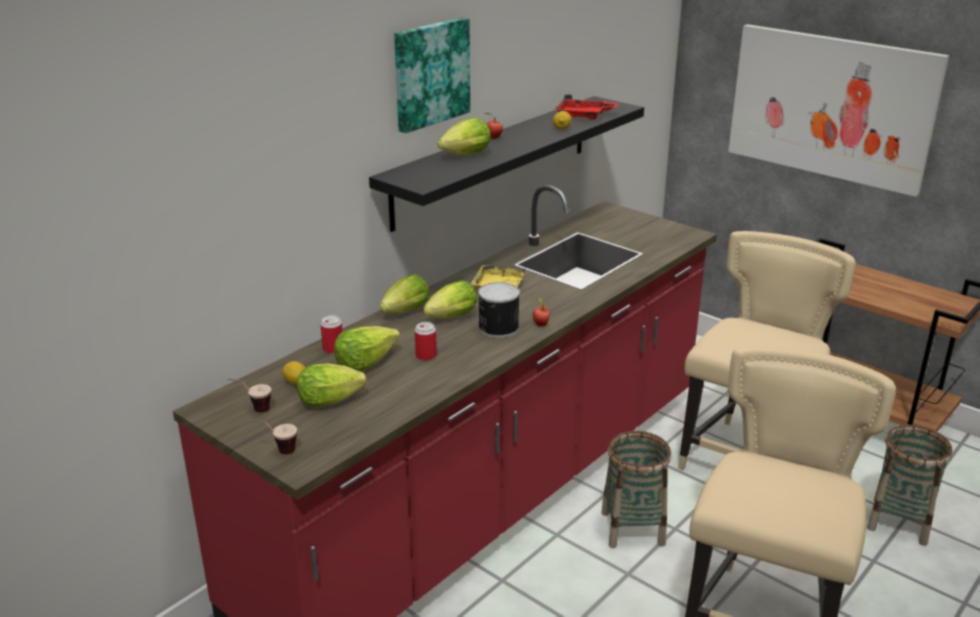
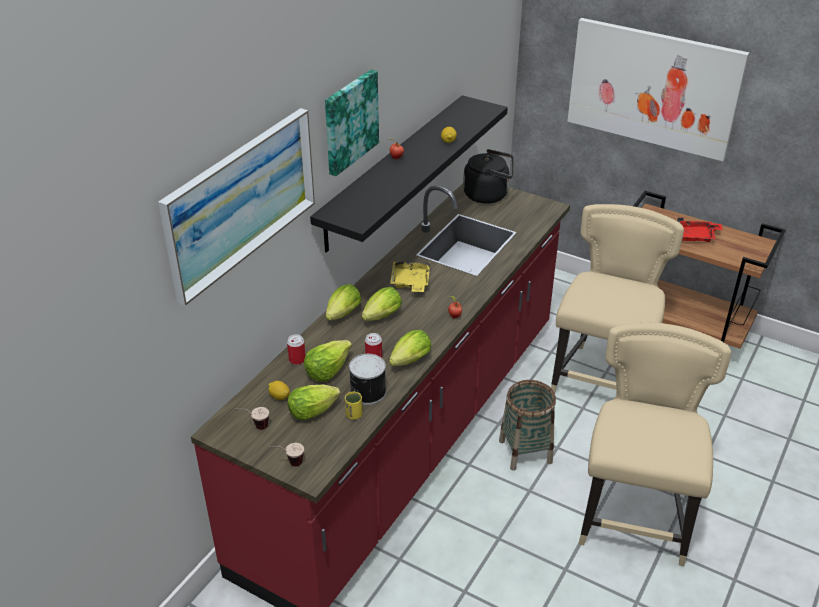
camera: 10 degrees left, 10 degrees up
(265, 122) = (241, 201): none -> picture
(379, 409) = (354, 415): none -> yellow cup
(463, 156) = (379, 183): lettuce -> lettuce (408, 362)
(497, 327) = (421, 323): can -> can (367, 392)
(583, 116) = (461, 123): red tray -> red tray (696, 236)
(620, 218) = (488, 195): none -> black kettle
(899, 521) = (720, 419): basket -> none

